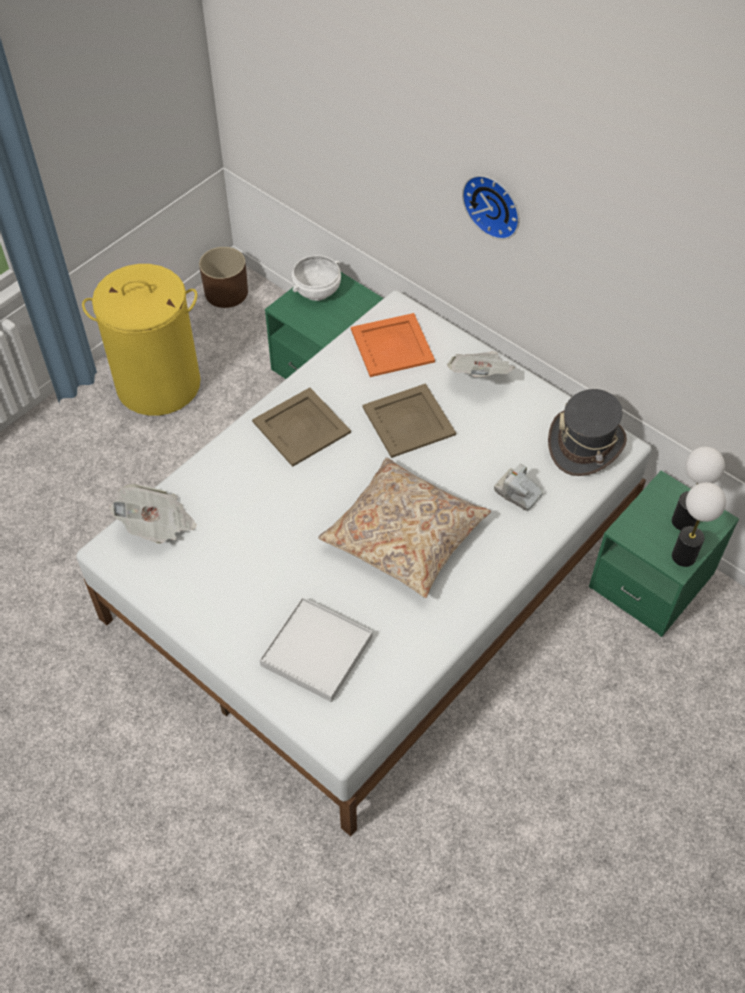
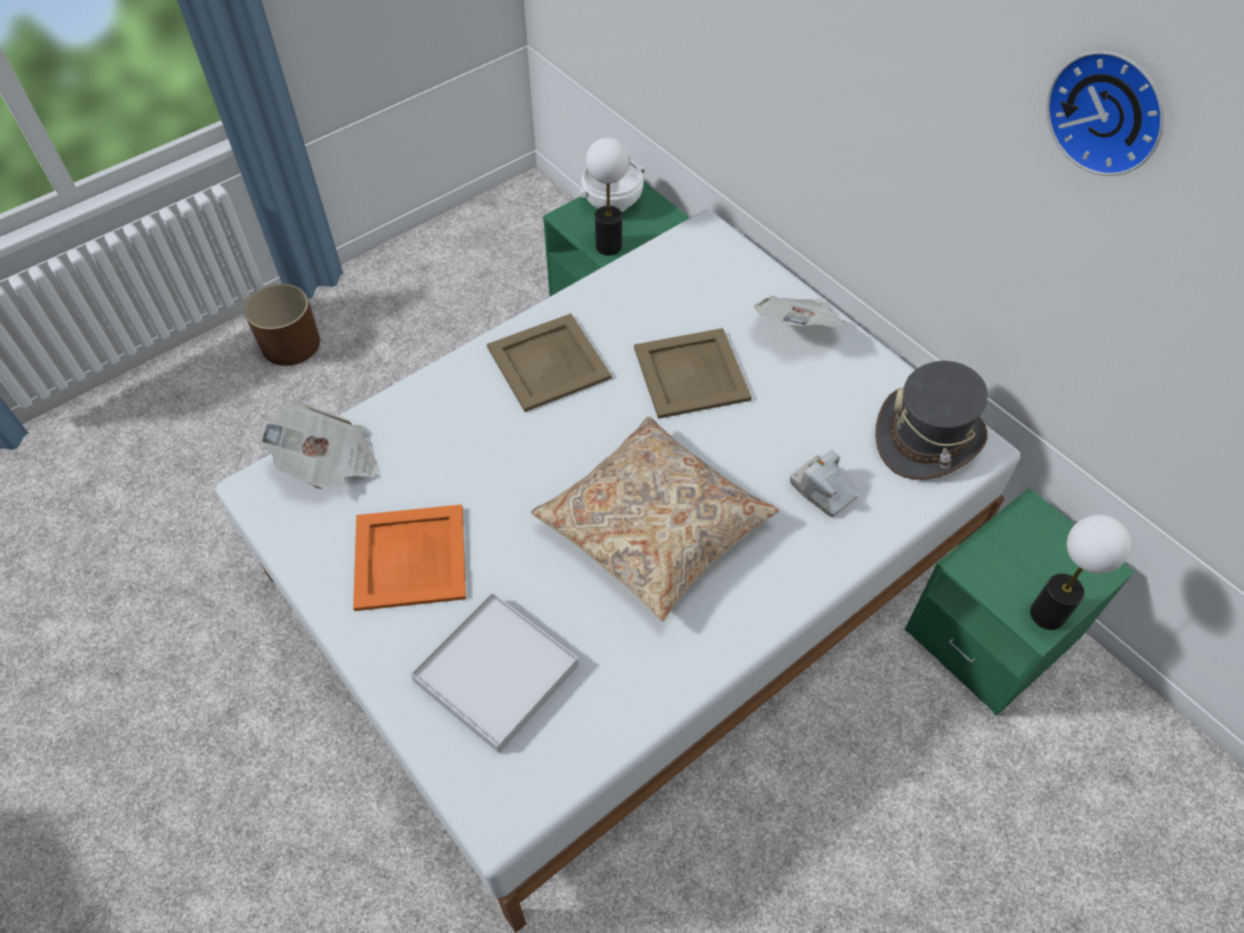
camera: 10 degrees right, 0 degrees up
(159, 384) = (413, 297): yellow laundry basket -> none
(226, 292) = (518, 203): brown planter -> brown planter (291, 344)
(393, 346) = (690, 276): orange tray -> orange tray (411, 558)
(494, 204) = (846, 84): wall clock -> wall clock (1109, 110)
(683, 521) = (1052, 564): table lamp -> table lamp (608, 246)

